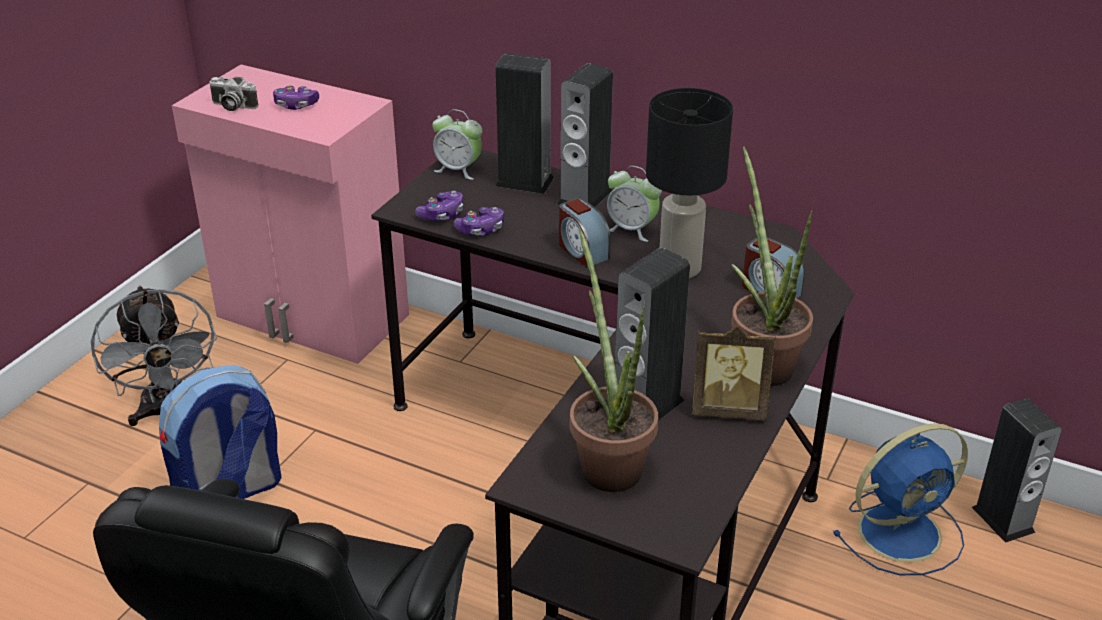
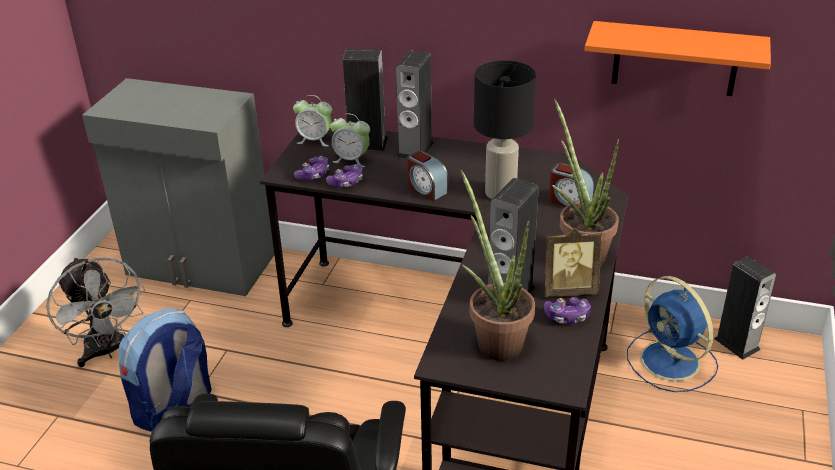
camera: 10 degrees left, 0 degrees up
(232, 106) = (131, 110): camera -> none
(296, 105) = (180, 104): game controller -> game controller (567, 316)
(312, 317) = (200, 266): pink cabinet -> grey cabinet
(632, 229) = (457, 169): alarm clock -> alarm clock (351, 160)
(902, 531) = (672, 362): blue fan -> blue fan turned 90 degrees clockwise
(942, 110) = (675, 59): none -> orange shelf

